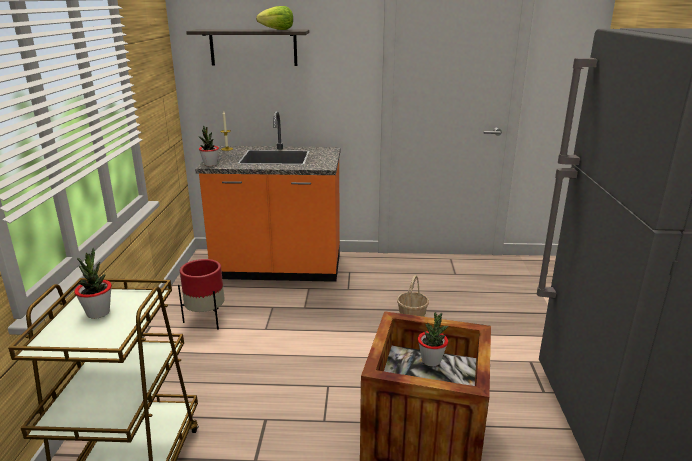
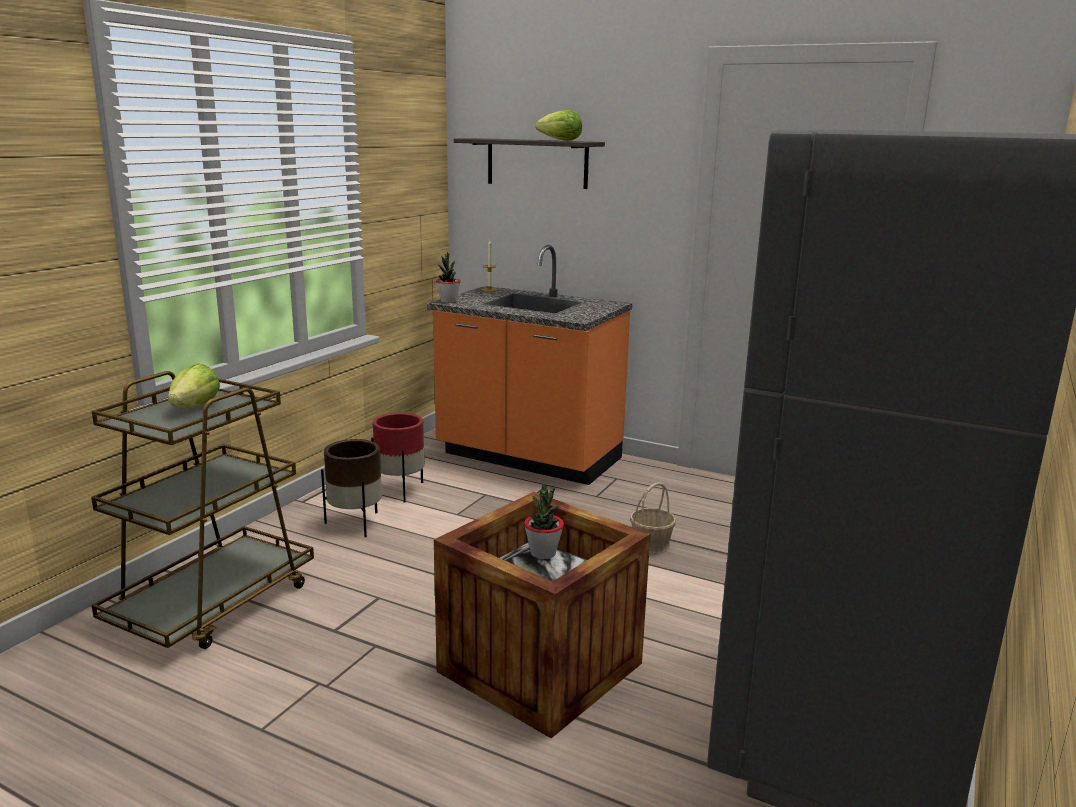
camera: 25 degrees right, 5 degrees down
(98, 313) = (195, 407): potted plant -> lettuce
(195, 359) = (356, 524): none -> brown planter

